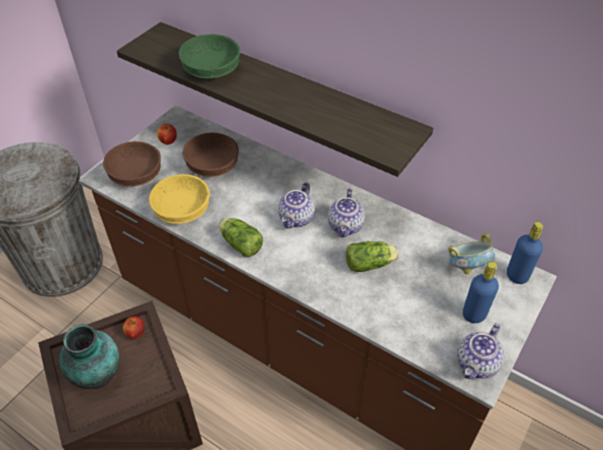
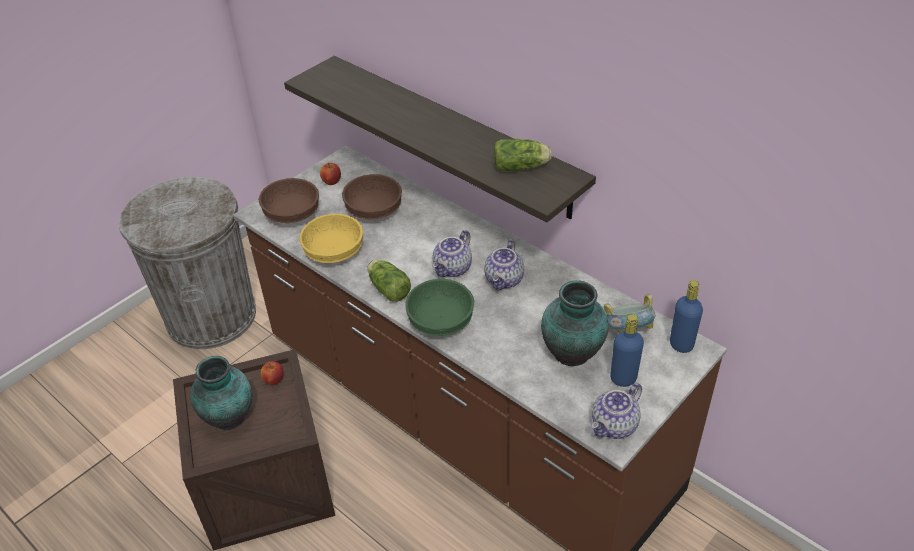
camera: 10 degrees right, 5 degrees down
(210, 71) = (375, 107): green bowl -> green bowl (439, 321)
(371, 264) = (523, 319): lettuce -> lettuce (522, 167)
(424, 294) = (573, 354): none -> vase

